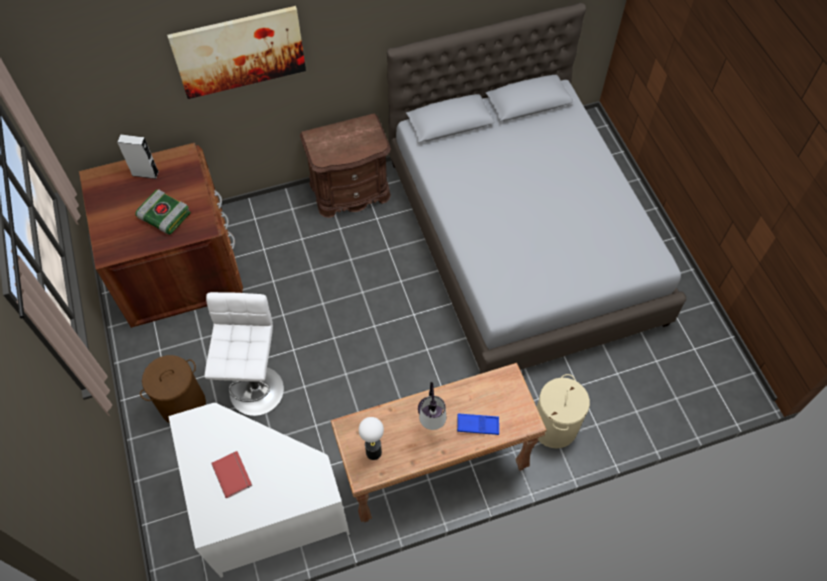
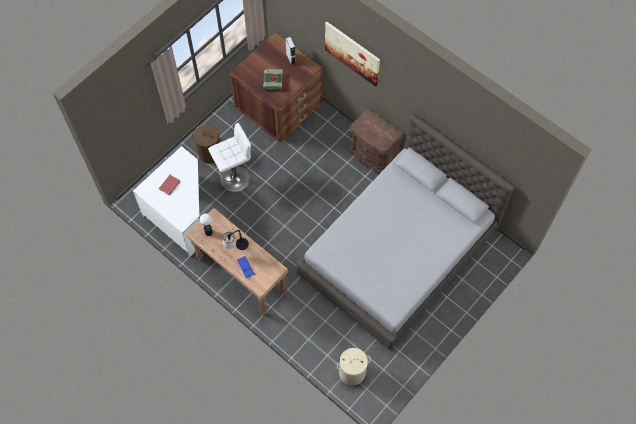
camera: 60 degrees right, 5 degrees up
(554, 427) = (294, 319): beige laundry basket -> beige laundry basket (352, 372)

